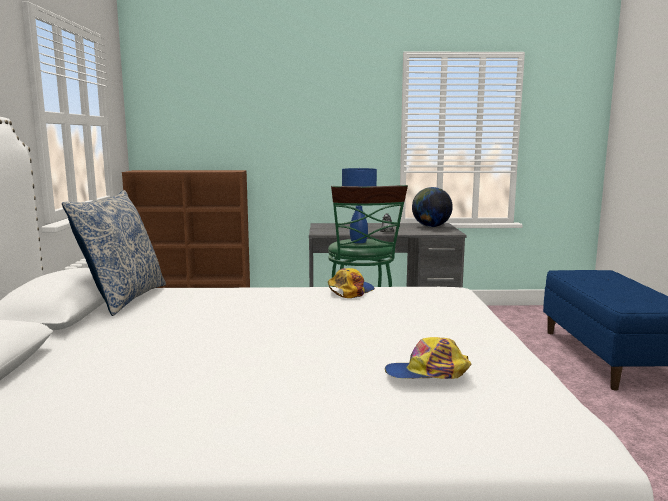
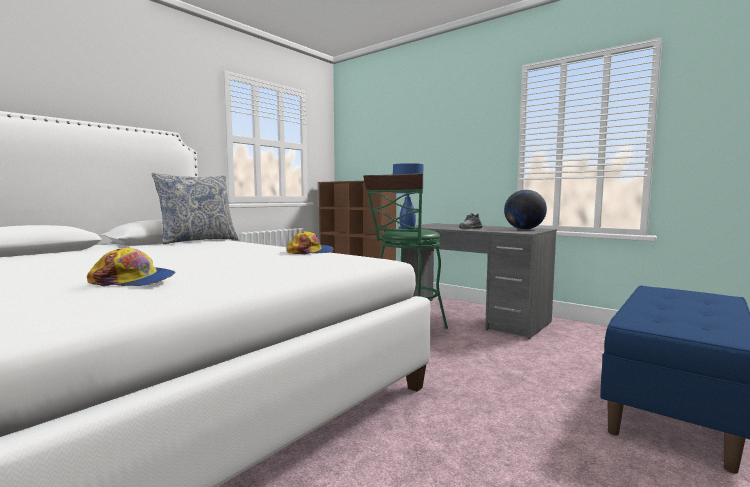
camera: 40 degrees right, 5 degrees down
(427, 374) = (134, 281): cap -> cap turned 150 degrees clockwise

